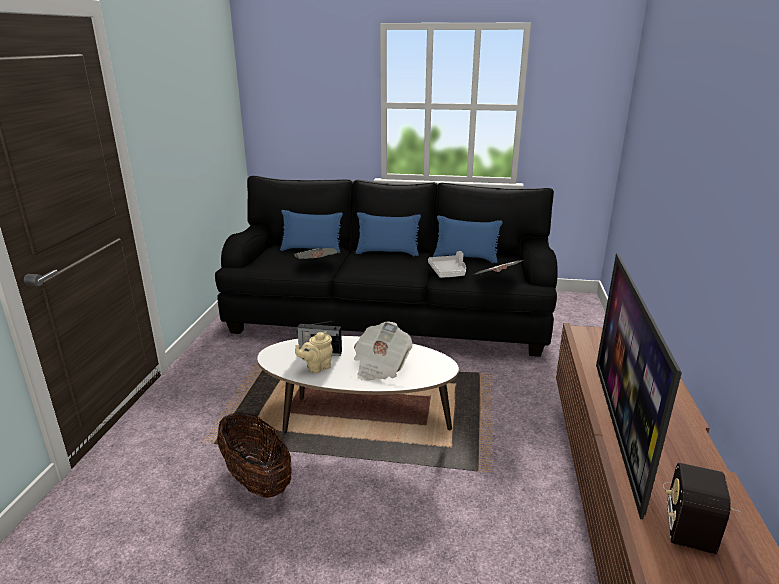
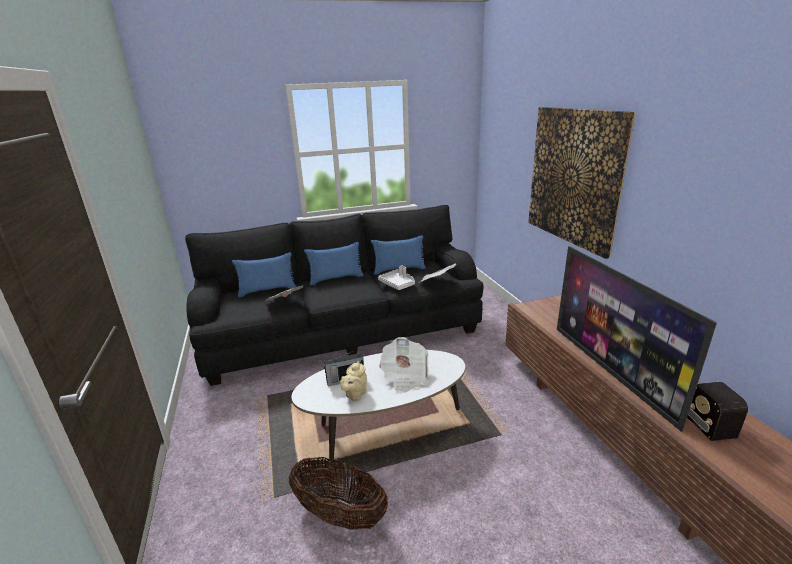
camera: 25 degrees left, 0 degrees up
(689, 167) = (574, 177): none -> picture

